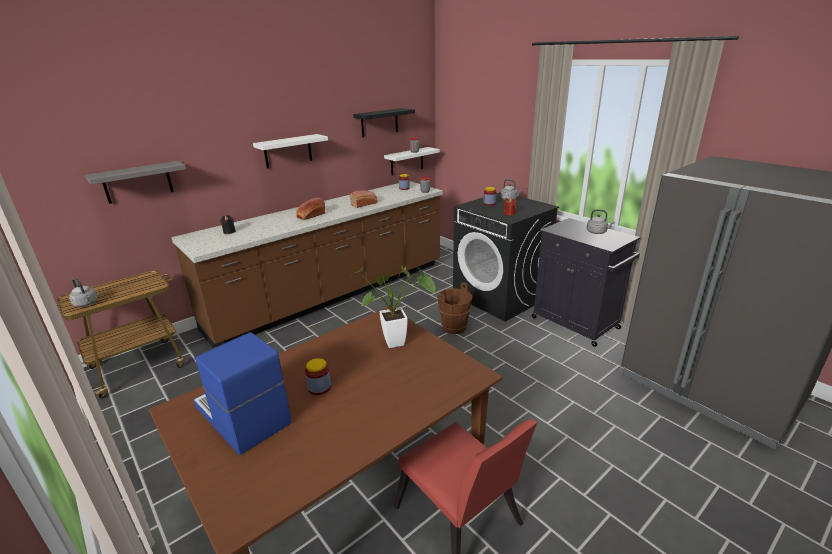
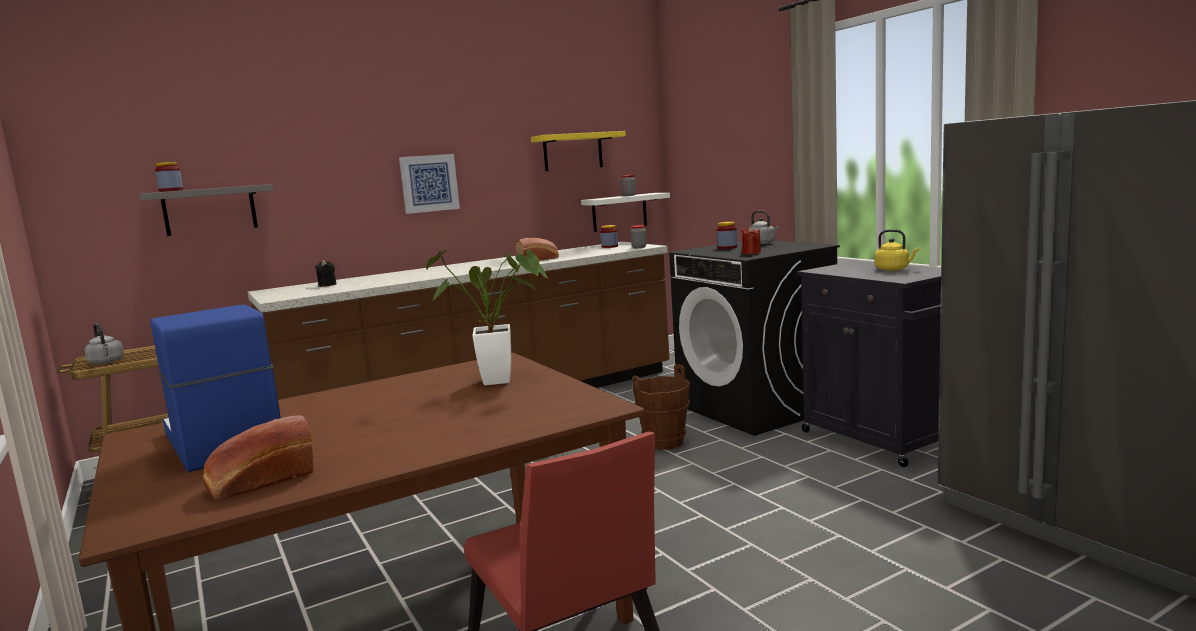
camera: 10 degrees right, 15 degrees down
(288, 151) = (429, 183): white shelf -> picture
(310, 216) = (451, 270): bread -> bread (260, 481)
(319, 387) = (351, 418): jar -> jar (171, 191)
(379, 122) = (573, 152): black shelf -> yellow shelf
(597, 232) = (894, 269): grey kettle -> yellow kettle

